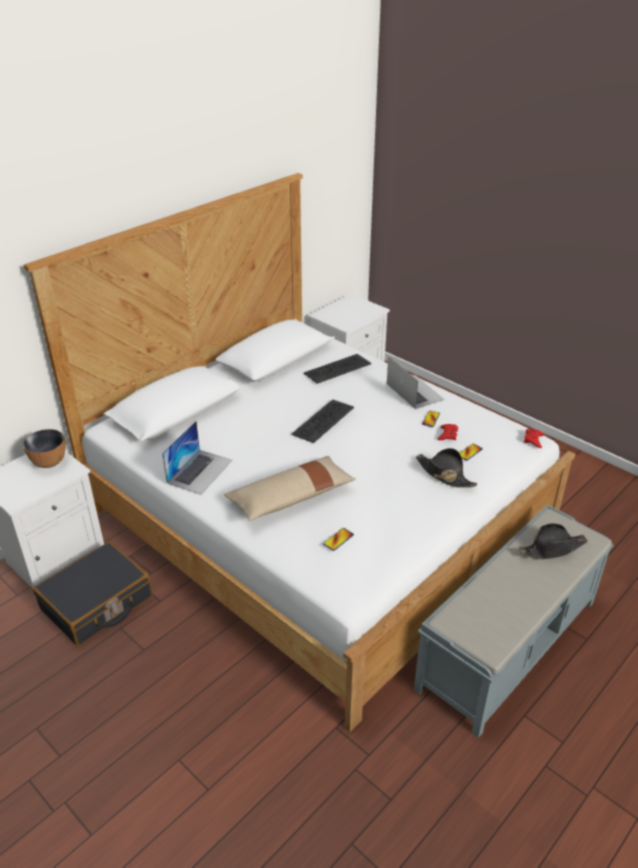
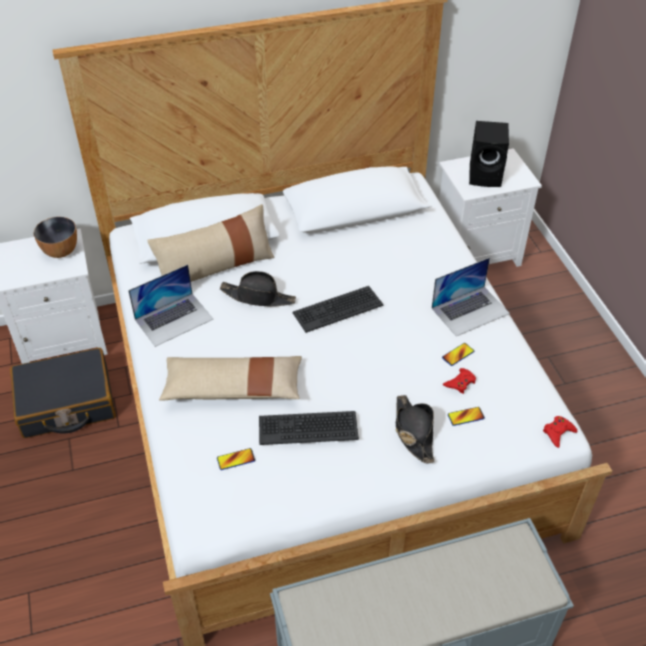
camera: 30 degrees right, 10 degrees up
(202, 427) = (215, 267): none -> beige pillow
(337, 369) = (407, 247): keyboard -> keyboard (308, 428)
(348, 314) = (486, 176): none -> black speaker
(414, 391) = (470, 310): laptop -> laptop turned 60 degrees clockwise
(552, 548) = (485, 575): black hat -> black hat (258, 297)

